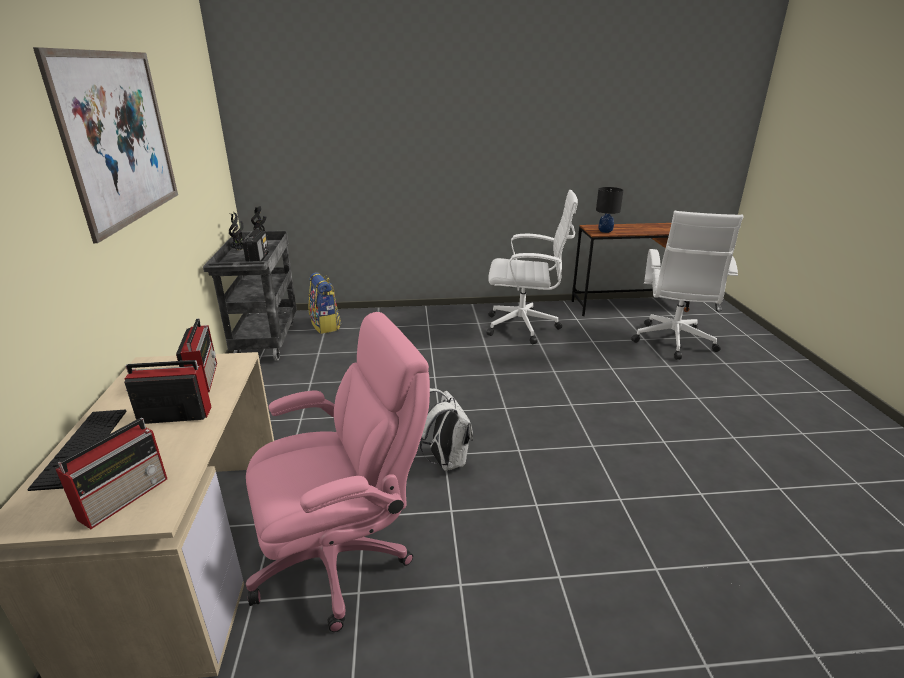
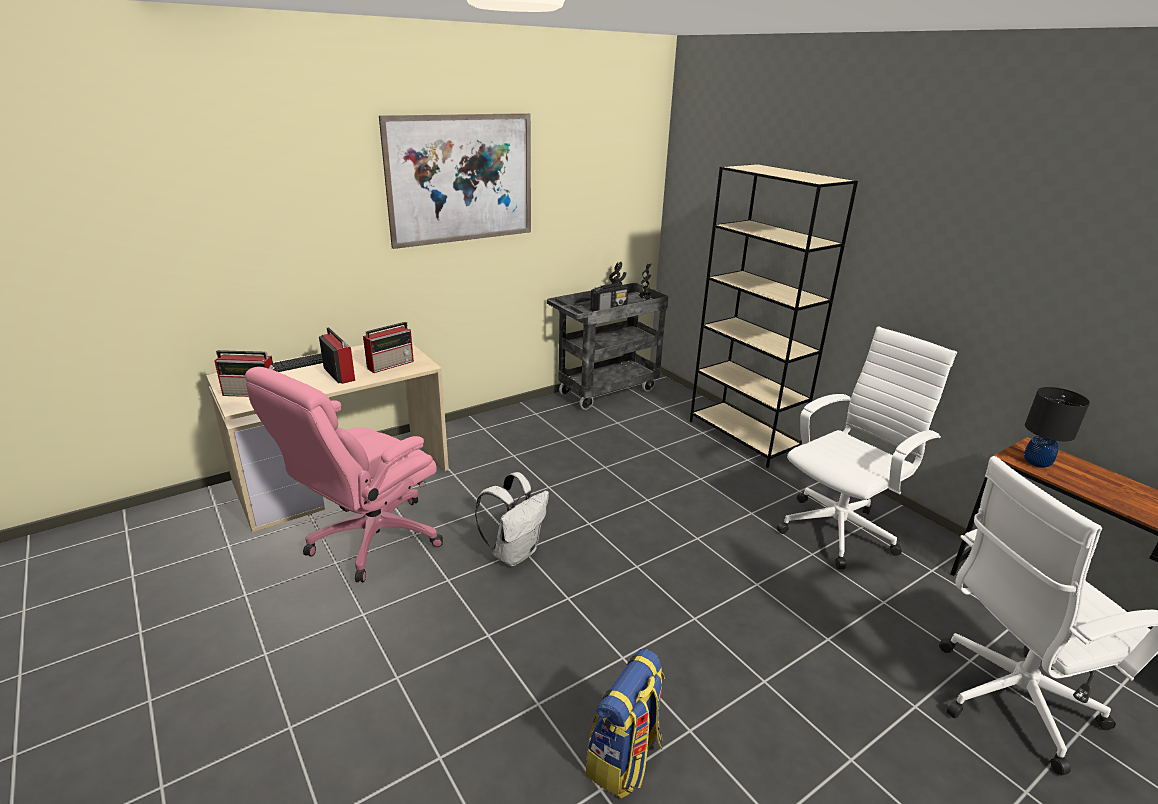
camera: 60 degrees right, 0 degrees up
(326, 325) = (668, 406): backpack -> backpack (625, 759)
(343, 557) = (366, 541): pink office chair -> pink office chair turned 90 degrees clockwise
(401, 316) = (744, 437): none -> beige bookcase
(525, 327) = (839, 530): white office chair -> white office chair turned 105 degrees counterclockwise

